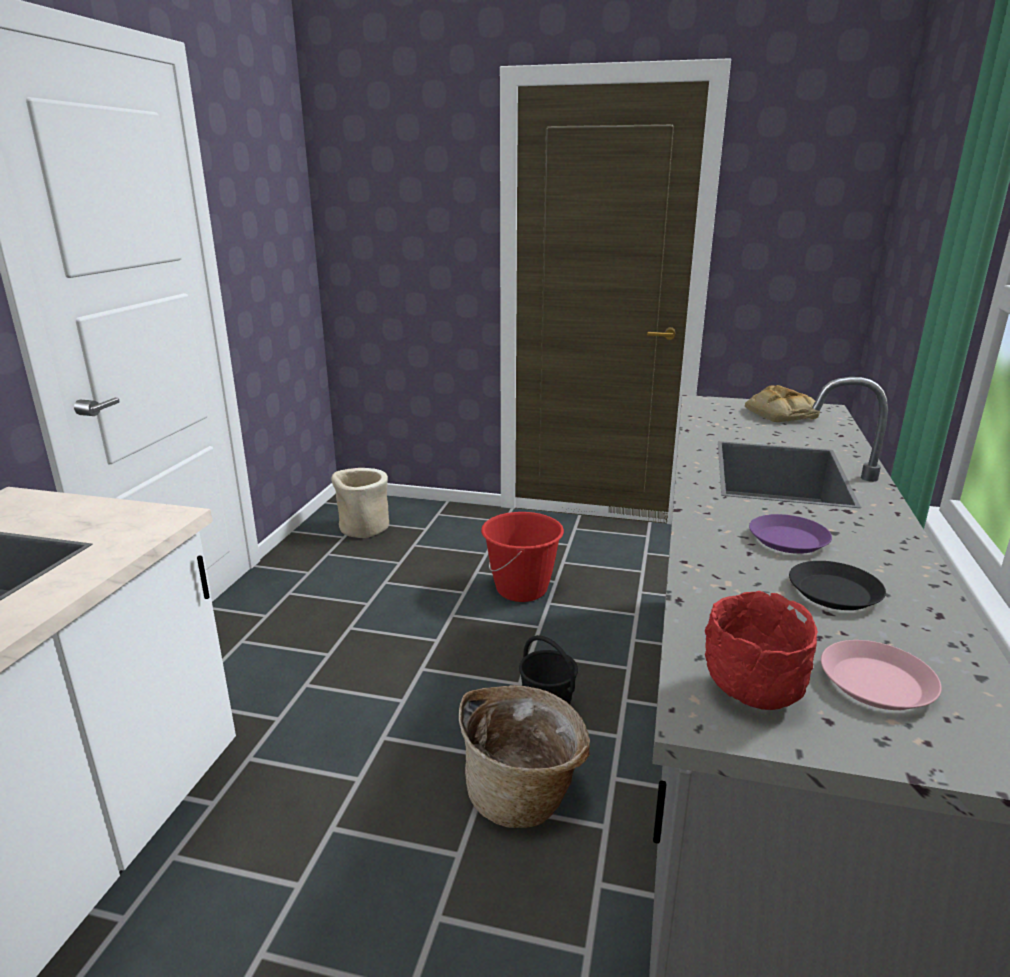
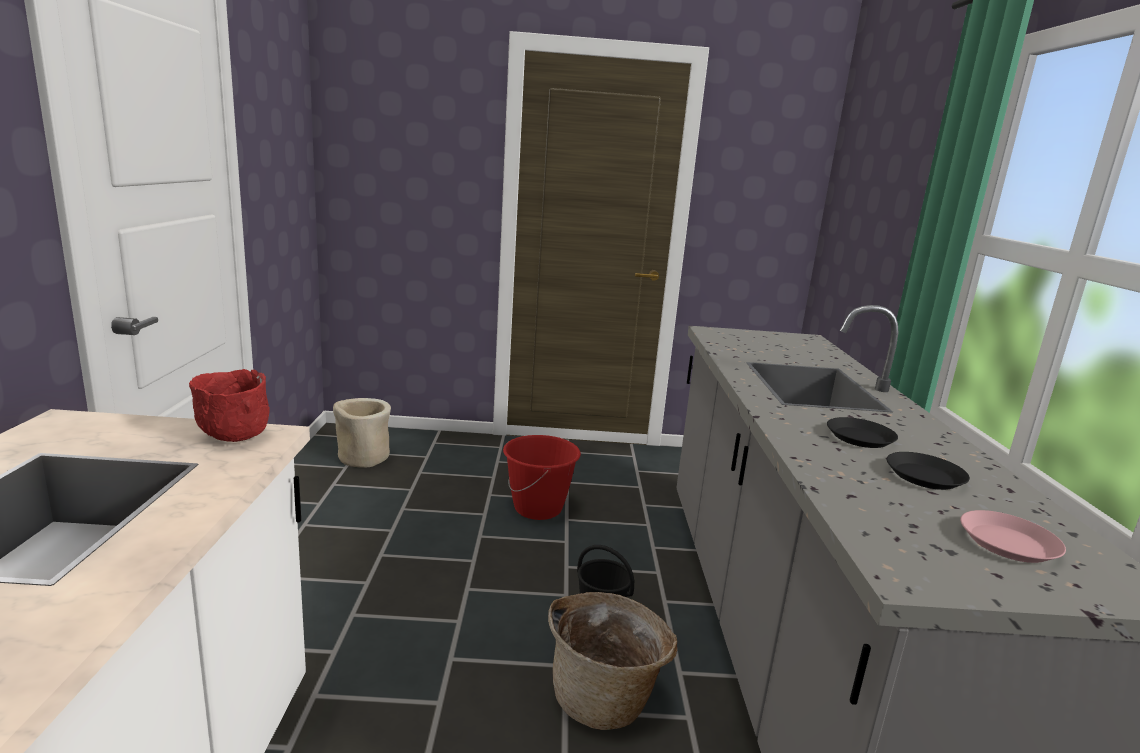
camera: 15 degrees left, 5 degrees down
(752, 692) = (926, 558): red bowl -> red bowl (235, 437)
(778, 413) = (776, 341): bread -> none
(787, 540) = (859, 438): purple plate -> black plate

